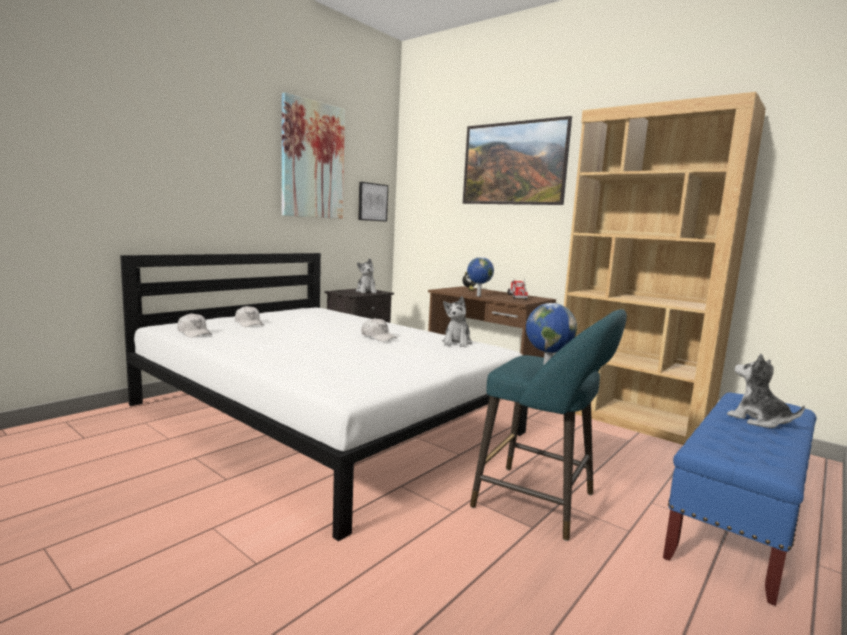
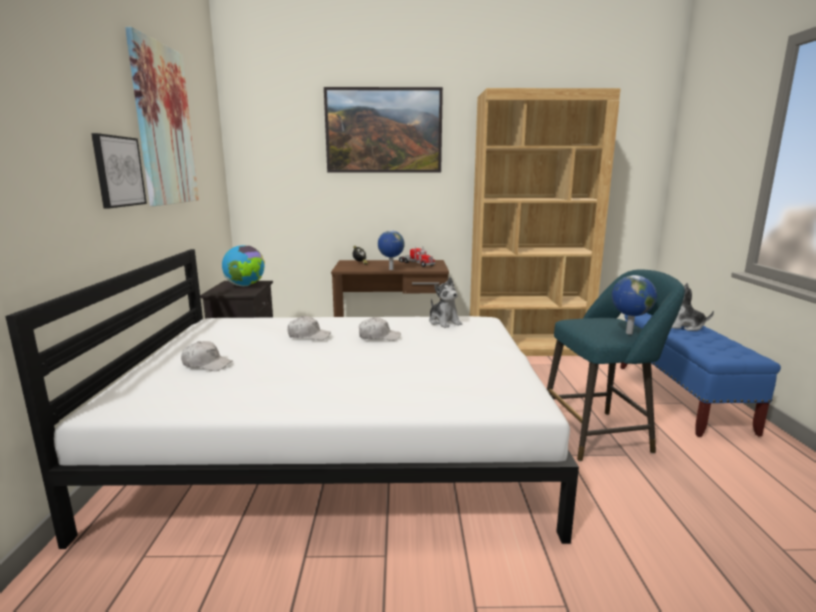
camera: 40 degrees left, 5 degrees up
(194, 333) = (185, 401): white cap -> white cap (308, 336)
(366, 291) = (245, 286): plush toy -> globe
(372, 202) = (212, 174): picture -> picture (118, 171)

